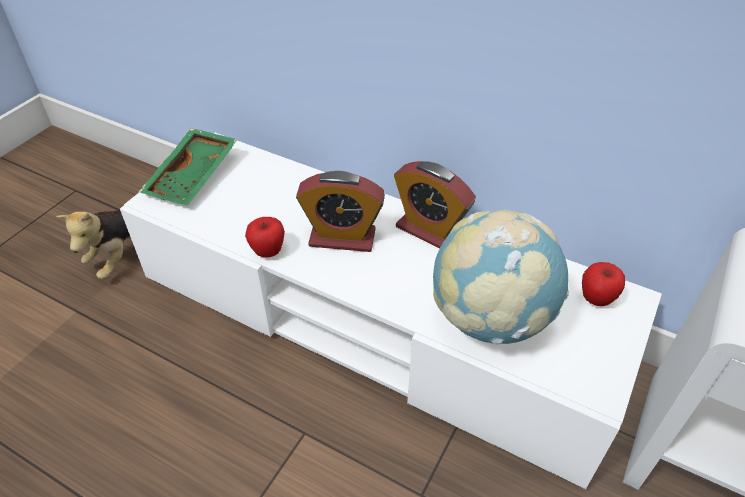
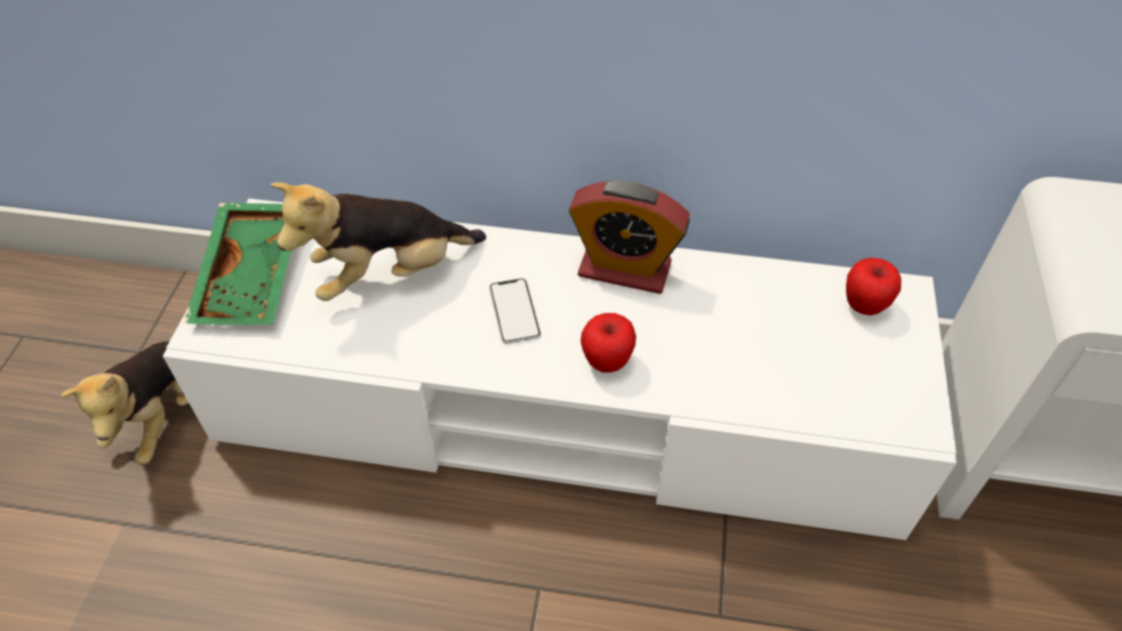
camera: 20 degrees left, 5 degrees up
(268, 252) = (421, 360): apple -> apple (607, 362)
(275, 196) = (390, 274): none -> plush toy
(342, 238) = (514, 312): alarm clock -> phone
(490, 318) = (753, 368): globe -> none

